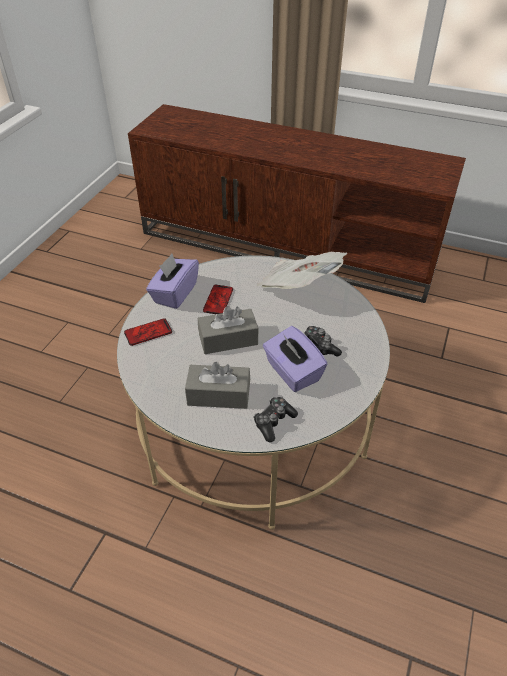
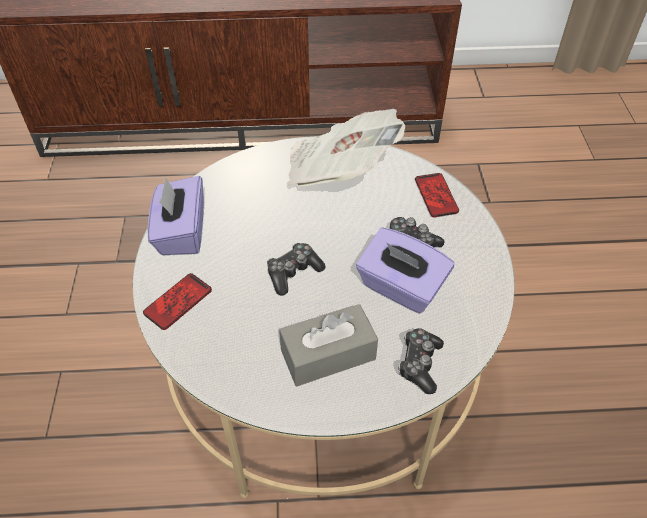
camera: 25 degrees left, 5 degrees up
(218, 300) = (247, 222): phone -> phone (436, 195)
(228, 339) = (293, 273): grey tissue box -> game controller

